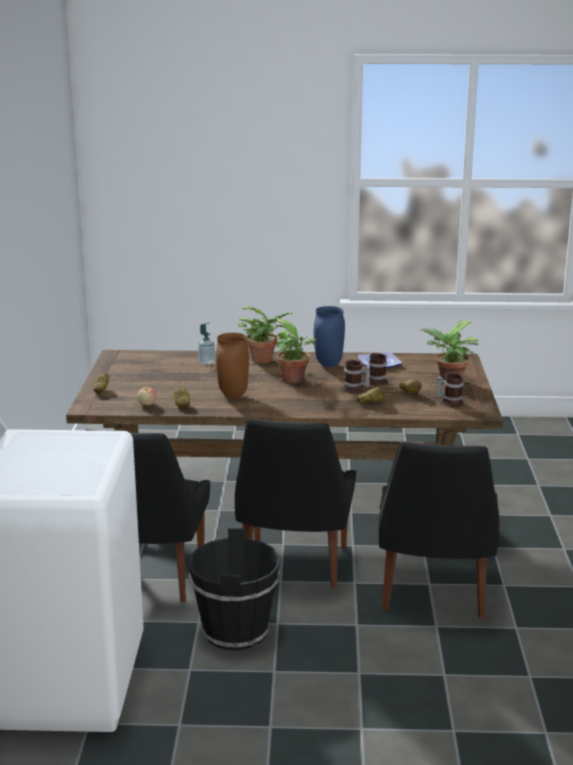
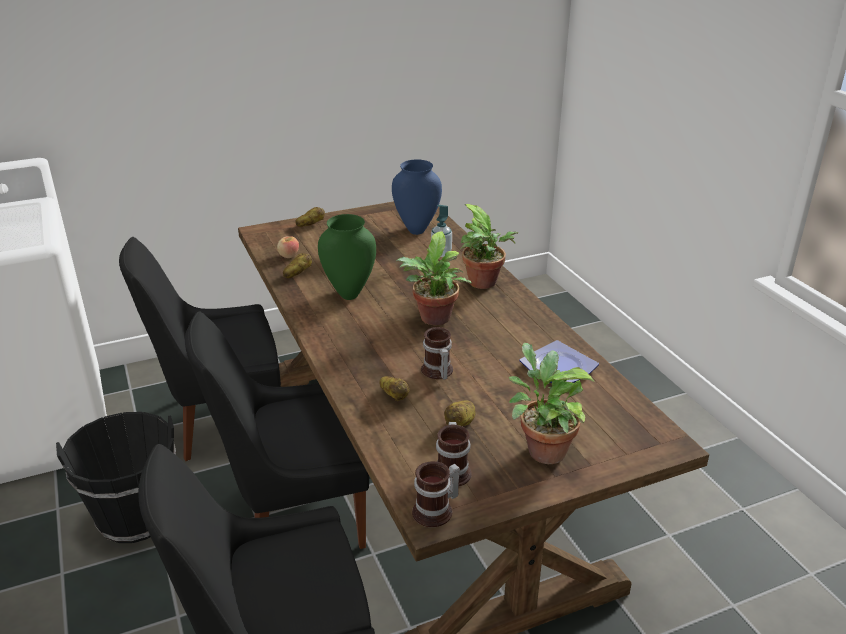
camera: 65 degrees right, 10 degrees up
(234, 395) = (349, 295): brown vase -> green vase
(328, 364) = (512, 329): blue vase -> blue vase (417, 230)
(377, 381) = (485, 382): mug -> mug (437, 511)

